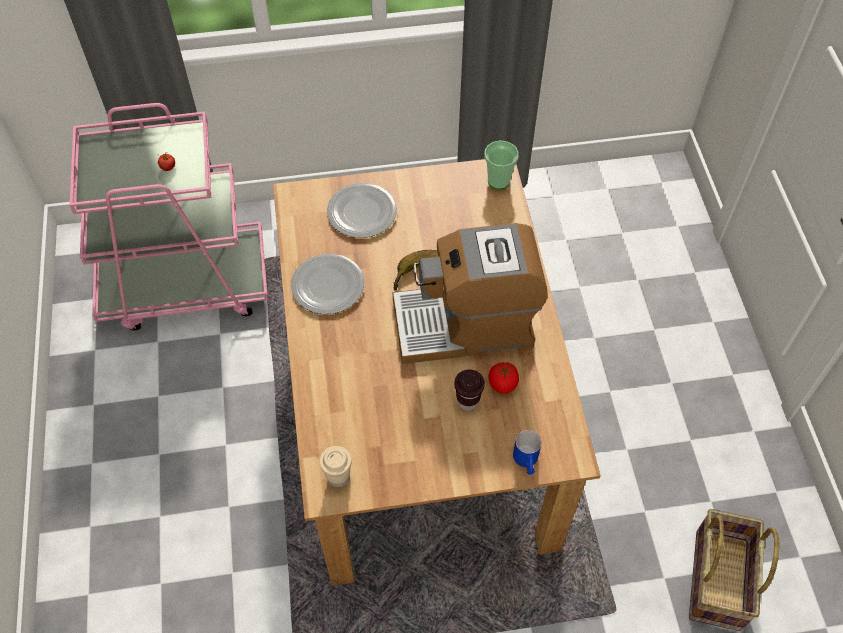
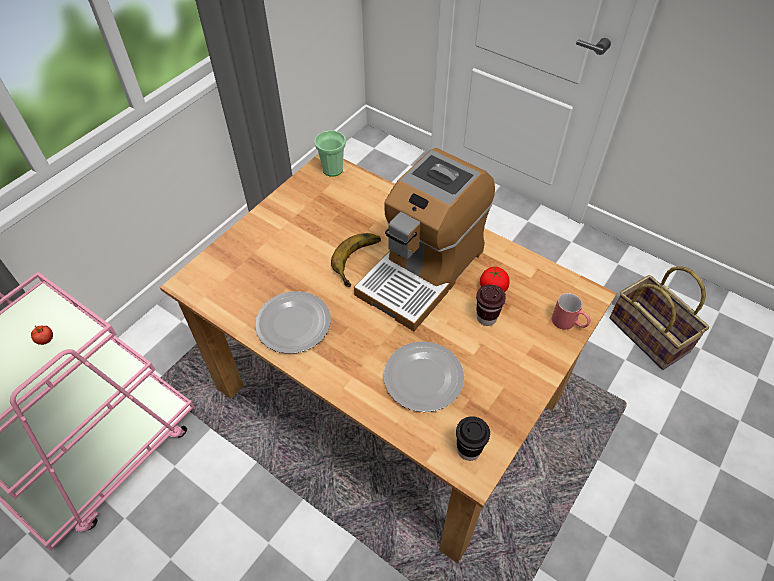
camera: 45 degrees left, 5 degrees down
(338, 477) = (468, 450): beige cup -> black cup
(363, 212) = (260, 255): plate -> plate (424, 377)
(526, 462) = (569, 323): blue mug -> red mug

